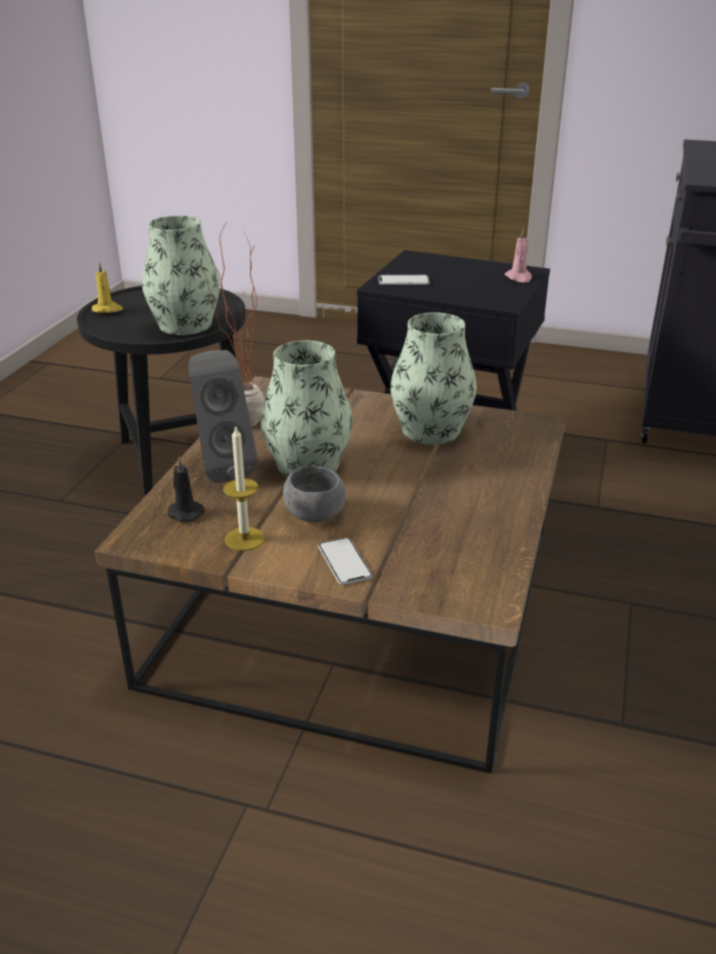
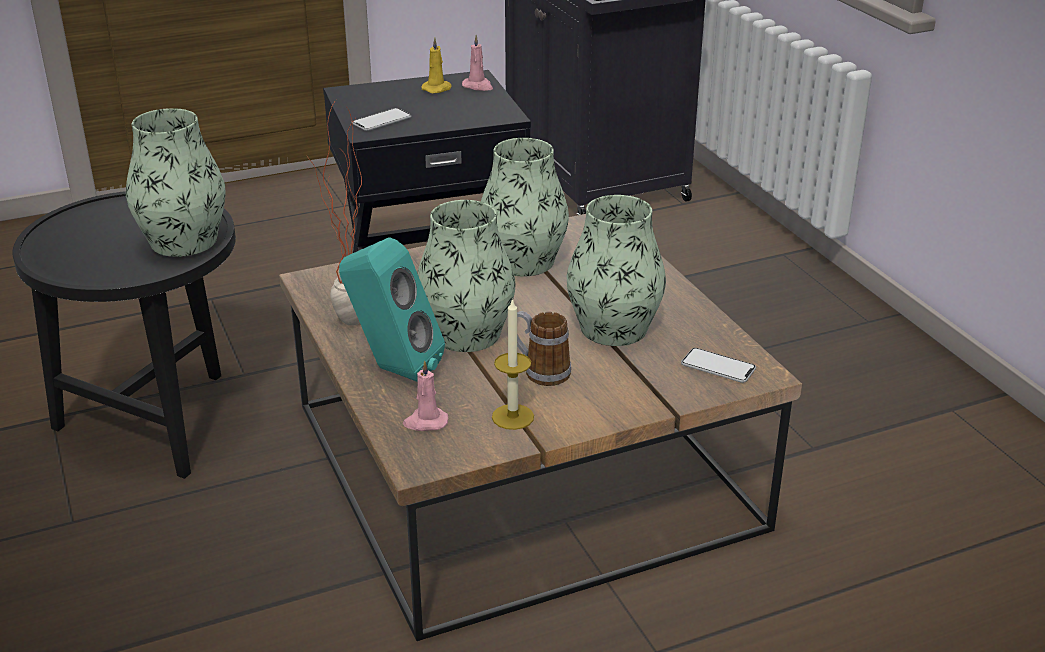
camera: 40 degrees left, 0 degrees up
(108, 309) = (56, 255): yellow candle -> yellow candle (437, 89)
(184, 513) = (425, 422): black candle -> pink candle
(221, 467) = (392, 370): grey speaker -> turquoise speaker
(315, 515) = (539, 371): grey bowl -> mug
(344, 562) = (619, 395): phone -> phone (718, 367)
(422, 509) = (614, 328): none -> vase

